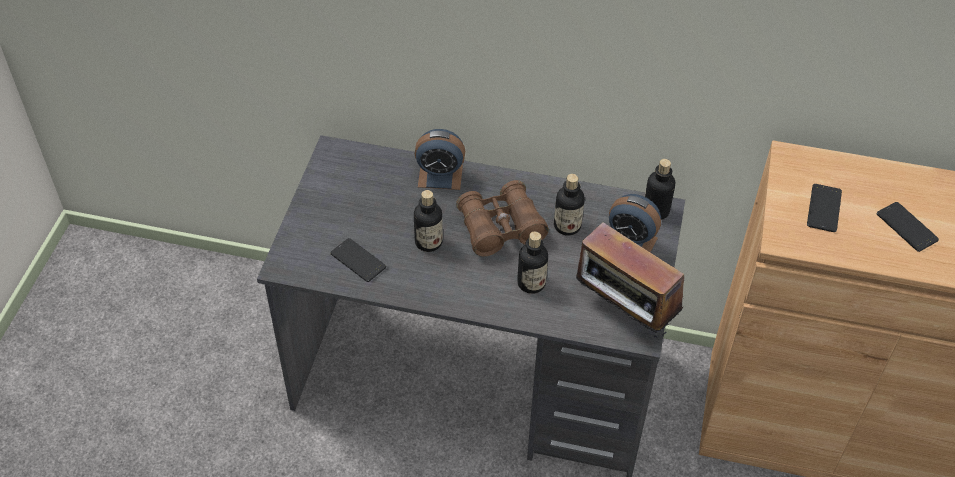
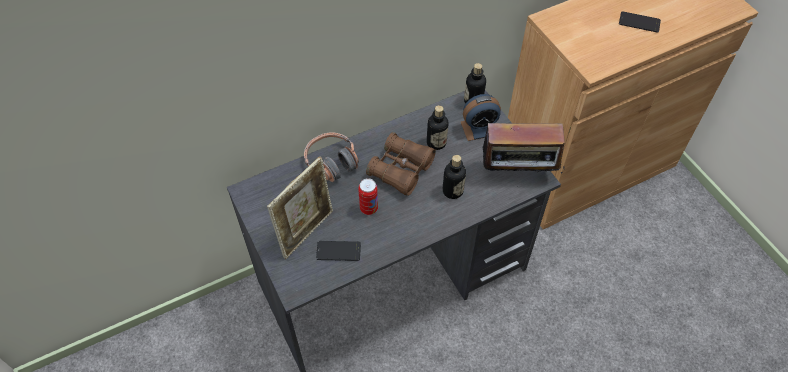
camera: 40 degrees left, 5 degrees up
(348, 223) = (306, 232): none -> picture frame
(428, 242) = (368, 208): bottle -> can
(440, 176) = (332, 162): alarm clock -> headphones
(824, 208) = (593, 38): phone -> none

